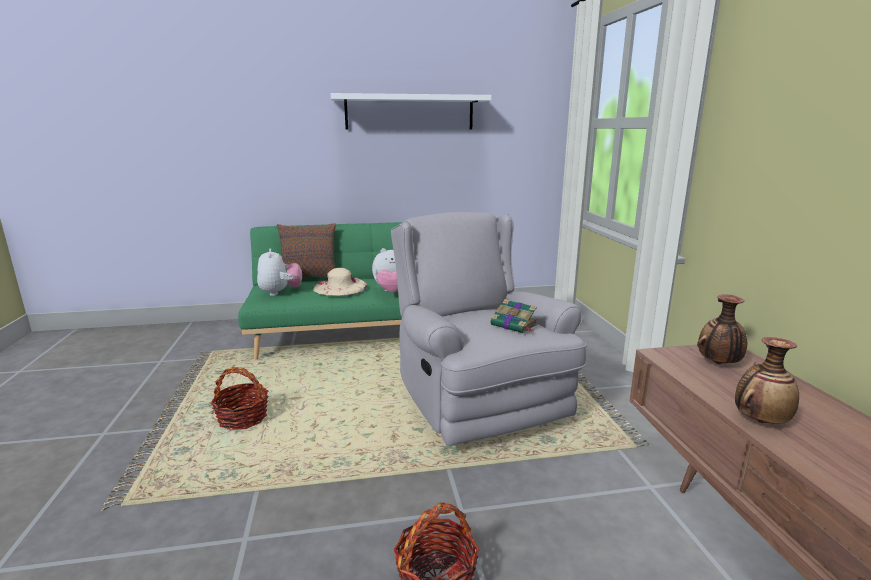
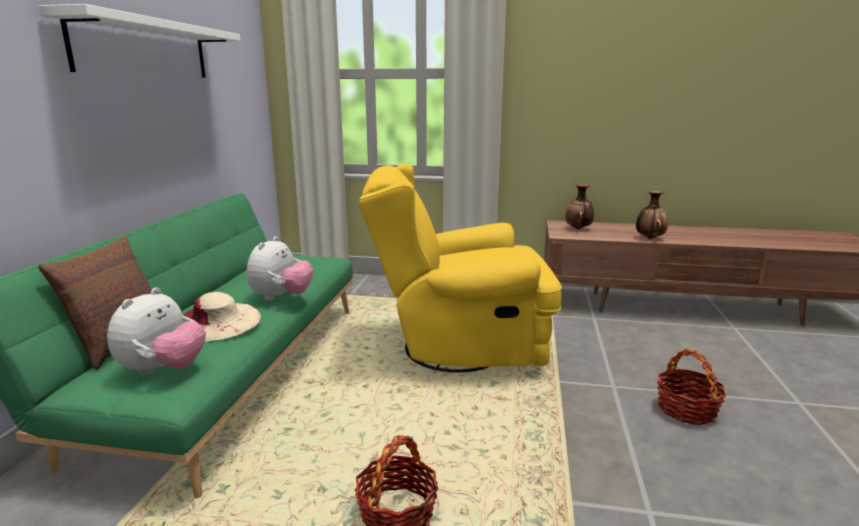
camera: 70 degrees left, 0 degrees up
(280, 293) = (163, 370): plush toy -> plush toy turned 105 degrees clockwise
(476, 402) = (458, 348): grey armchair -> yellow armchair
(514, 325) = (507, 250): book -> none

